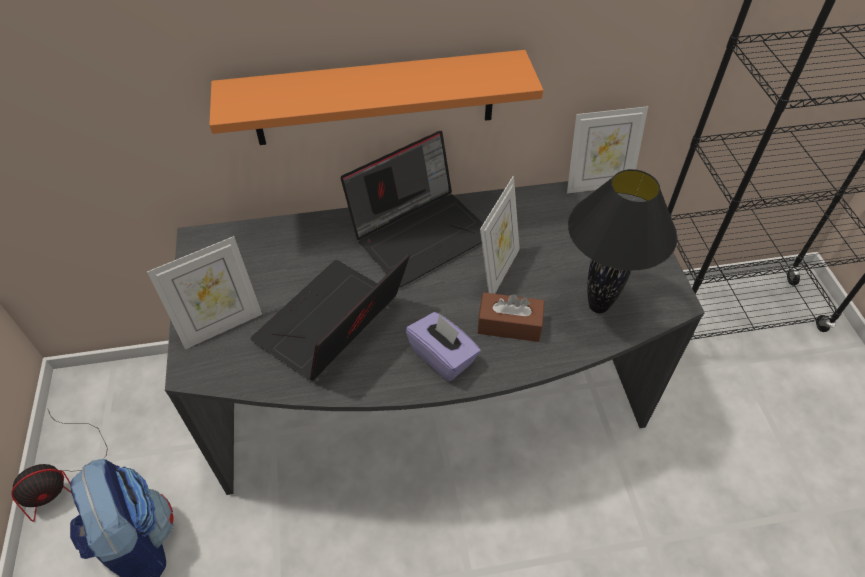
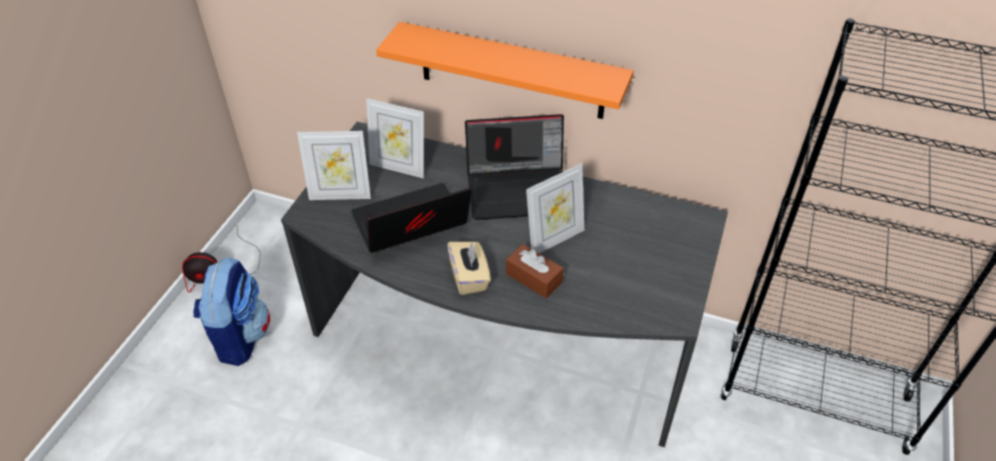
camera: 30 degrees right, 5 degrees down
(443, 356) = (469, 277): purple tissue box -> beige tissue box
(597, 184) = (689, 208): picture frame -> picture frame (398, 167)
(599, 307) = (613, 295): black table lamp -> none

